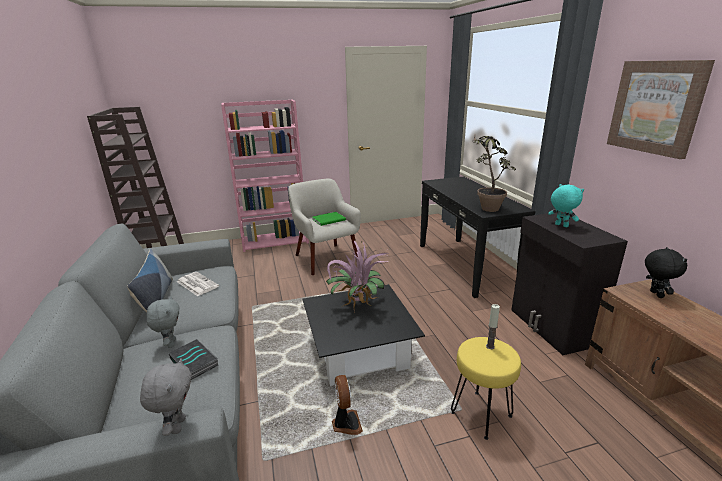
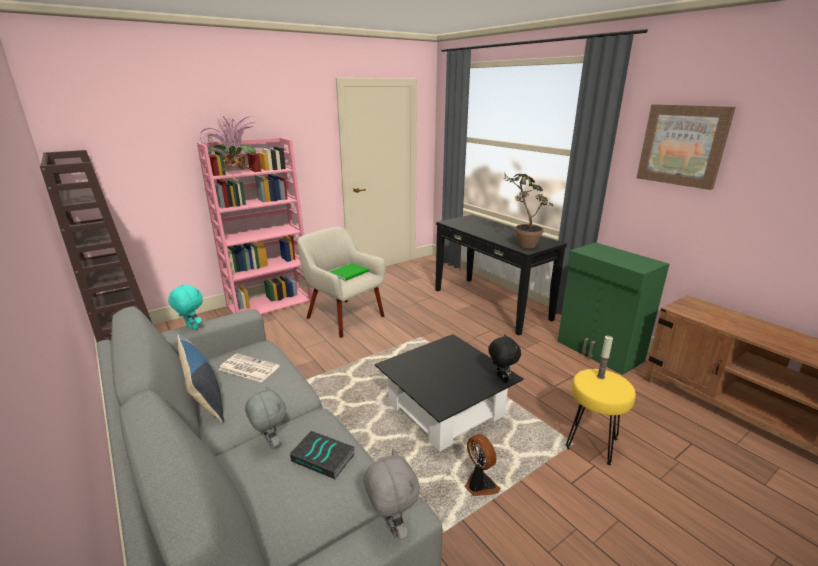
camera: 20 degrees left, 0 degrees up
(357, 305) = (438, 361): potted plant -> potted plant (234, 173)
(551, 327) = (599, 351): black cabinet -> green cabinet
(561, 225) = (608, 255): turquoise plush toy -> turquoise plush toy (191, 327)
(655, 294) = (700, 307): black plush toy -> black plush toy (501, 379)

